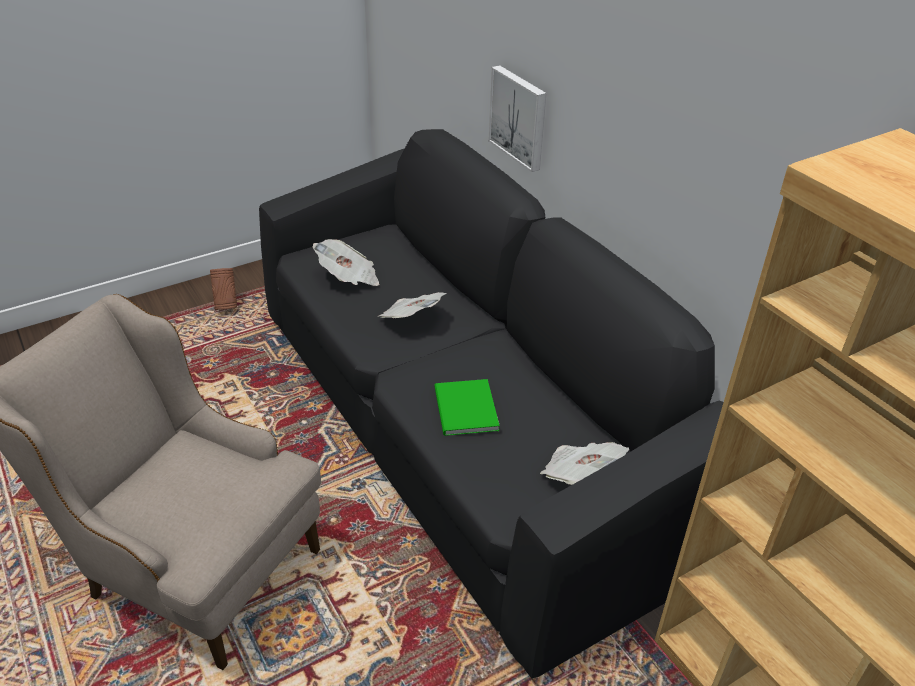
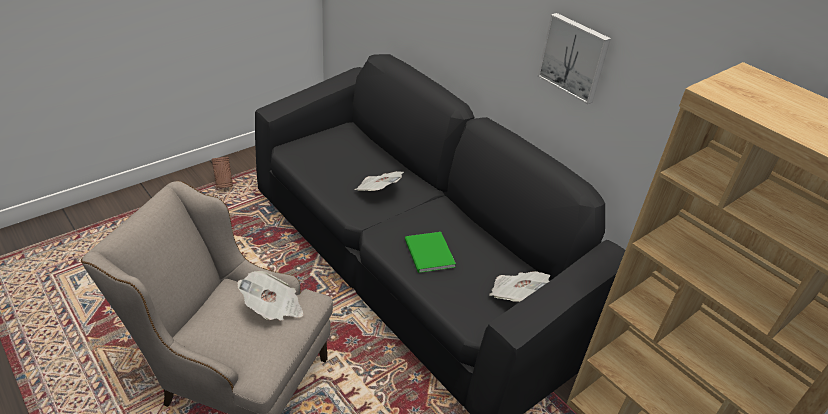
camera: 10 degrees left, 0 degrees up
(349, 278) = (326, 162): newspaper -> newspaper (273, 308)
(519, 117) = (453, 47): picture -> picture (574, 57)

